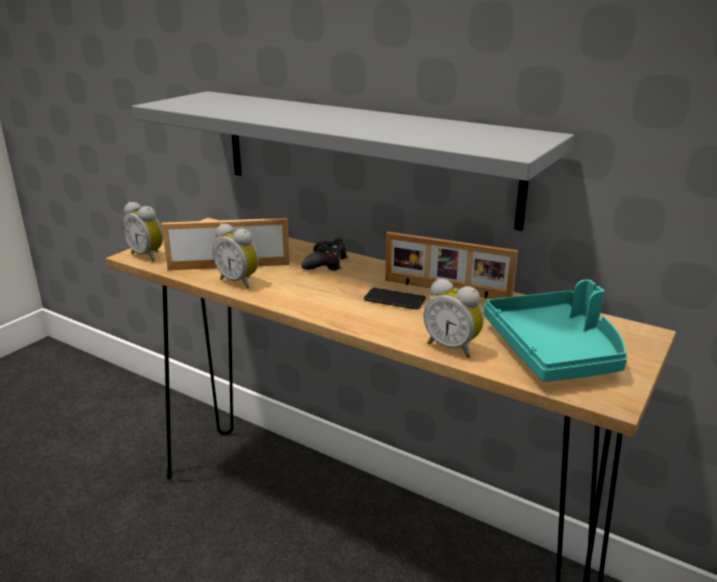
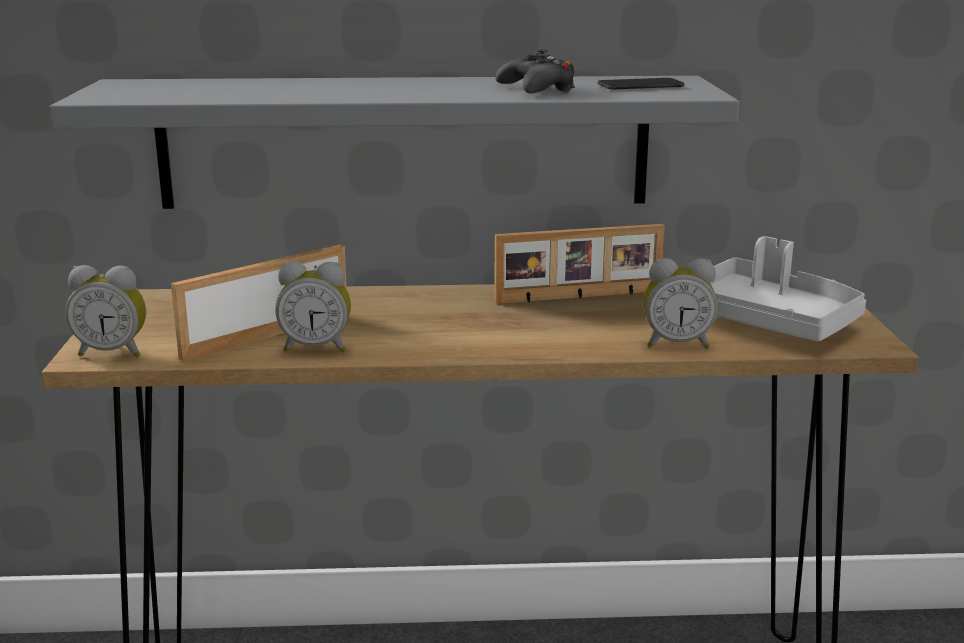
camera: 35 degrees left, 5 degrees down
(326, 263) = (391, 303): black game controller -> black game controller (537, 89)
(394, 299) = (541, 318): phone -> phone (640, 86)
(555, 350) = (769, 321): turquoise tray -> grey tray

